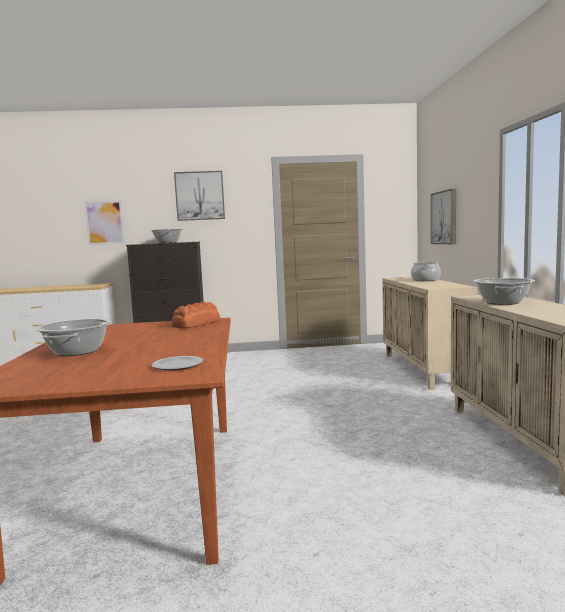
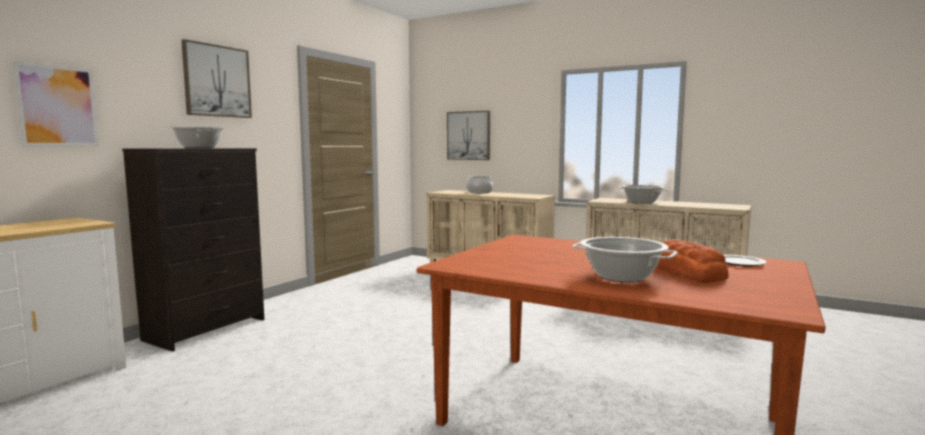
camera: 55 degrees left, 0 degrees up
(197, 324) = (530, 242): bread -> bread (687, 272)

